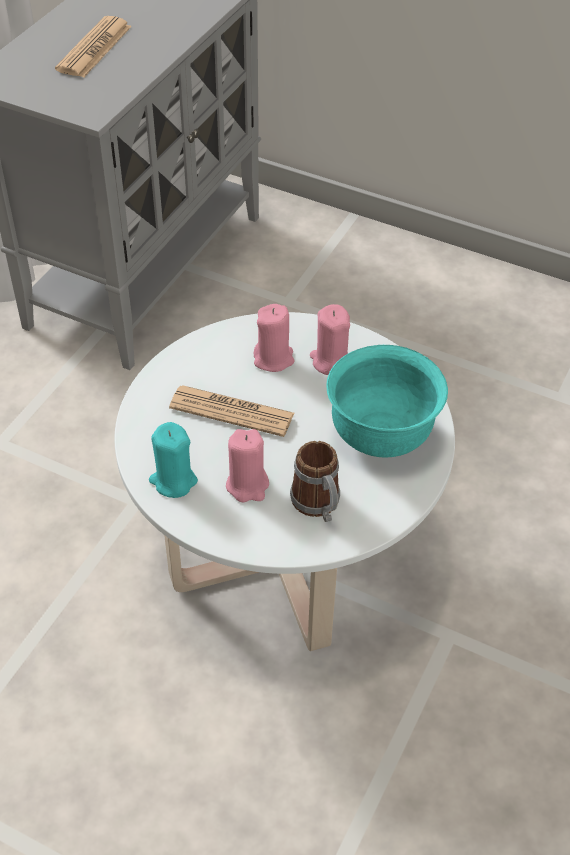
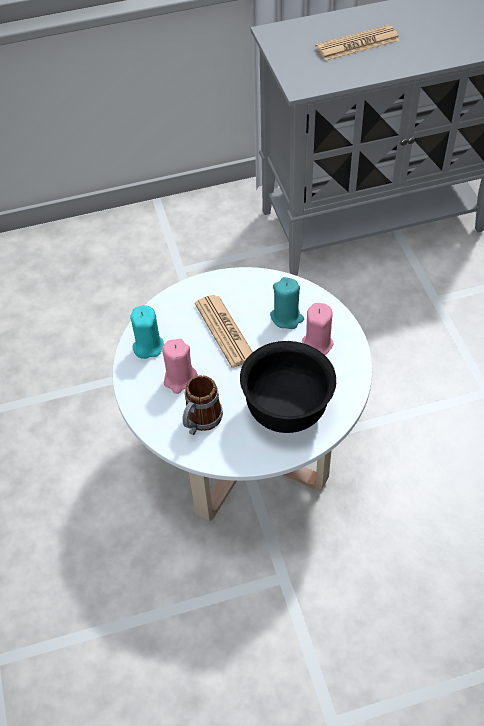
camera: 50 degrees right, 5 degrees up
(273, 359) = (287, 317): pink candle -> turquoise candle
(381, 436) = (287, 411): turquoise bowl -> black bowl

